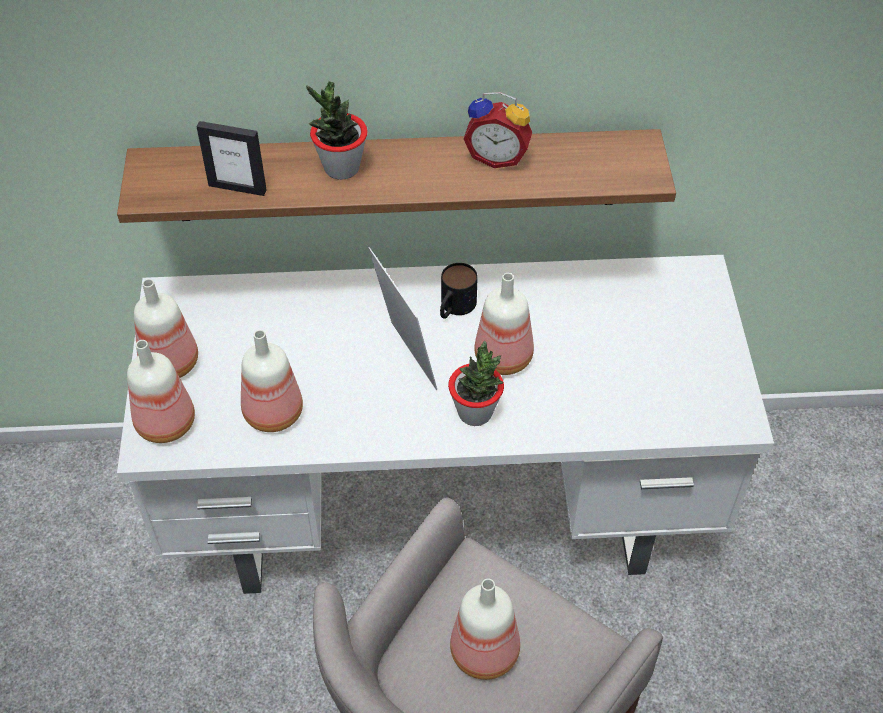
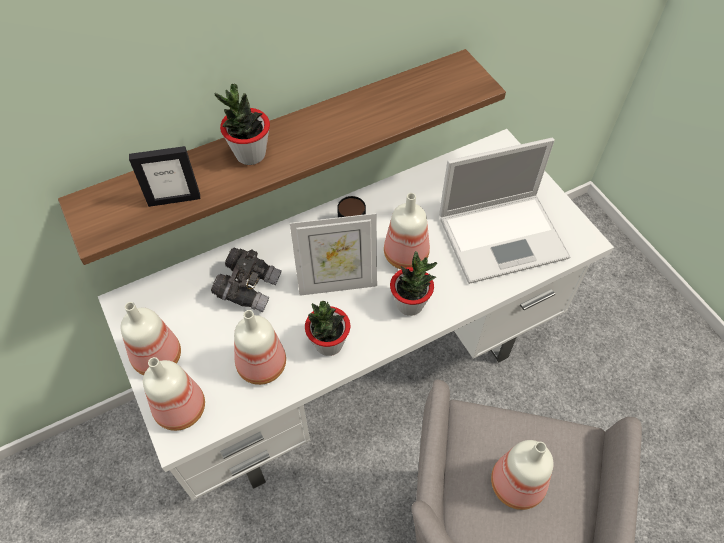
camera: 25 degrees left, 5 degrees up
(304, 327) = (248, 287): none -> grey binoculars
(358, 419) = (328, 344): none -> potted plant
(405, 359) = (337, 283): picture frame -> picture frame turned 135 degrees clockwise
(497, 156) = (364, 106): alarm clock -> none
(638, 379) = (504, 236): none -> laptop

